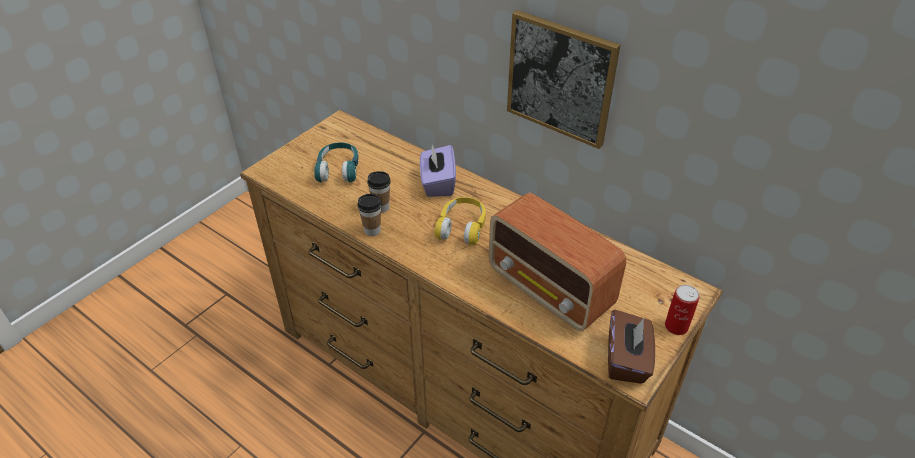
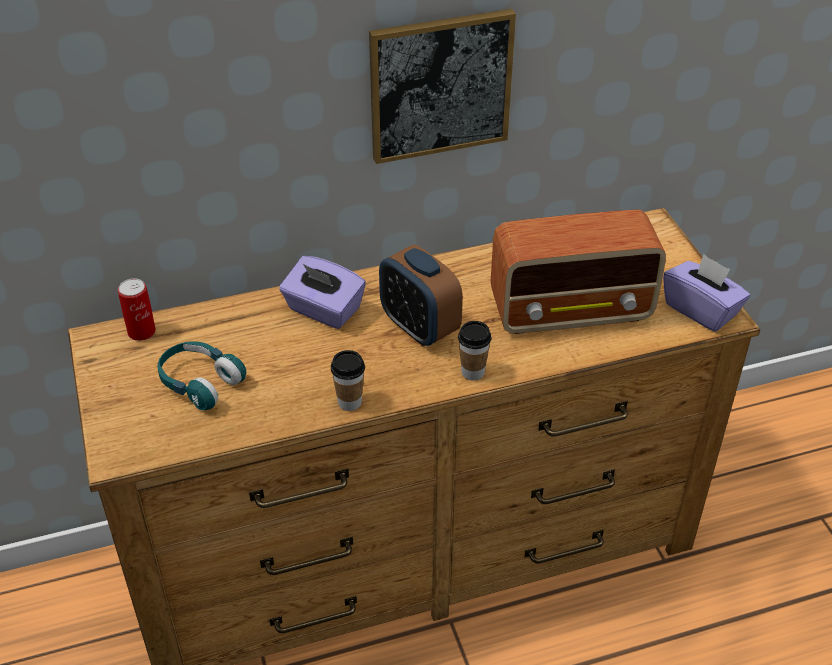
camera: 55 degrees left, 0 degrees up
(381, 207) = (316, 376): cup -> cup (472, 372)
(462, 228) = (419, 327): yellow headphones -> alarm clock
(627, 360) = (701, 310): brown tissue box -> purple tissue box
(676, 326) = (685, 258): can -> can (141, 332)

